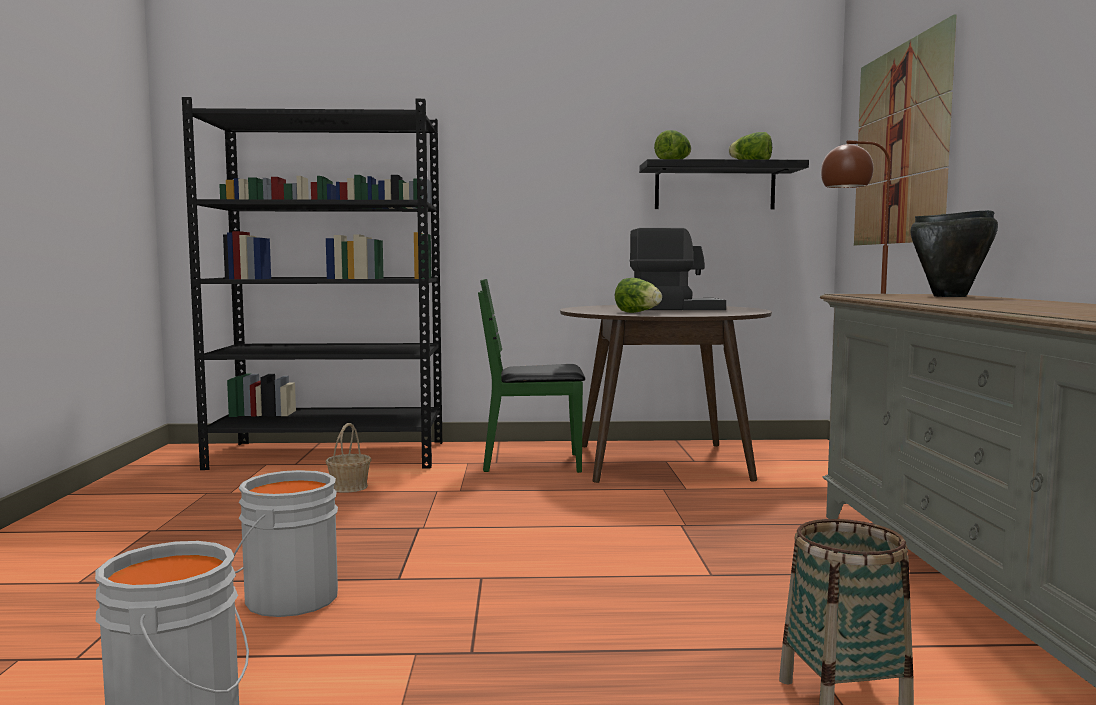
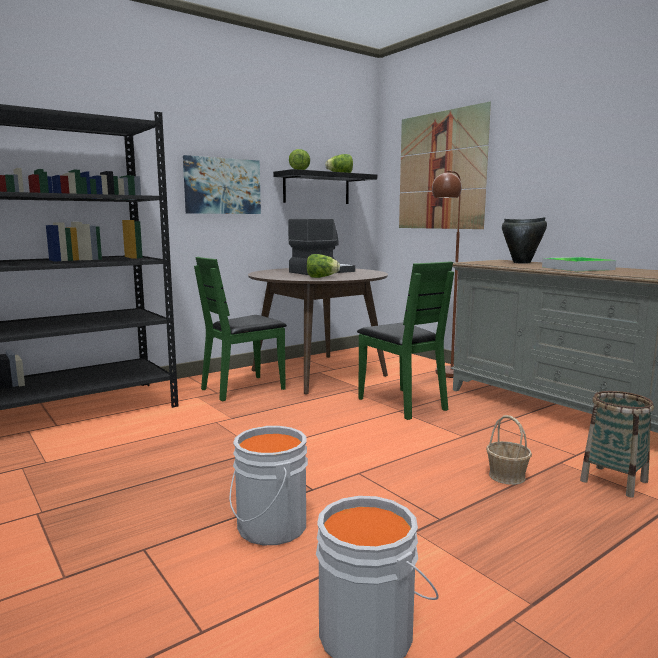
camera: 35 degrees left, 5 degrees up
(349, 487) = (144, 434): basket -> basket (507, 476)
(559, 188) = (222, 186): none -> picture
(705, 517) = (402, 403): none -> green chair
(988, 302) = (577, 268): none -> tray

